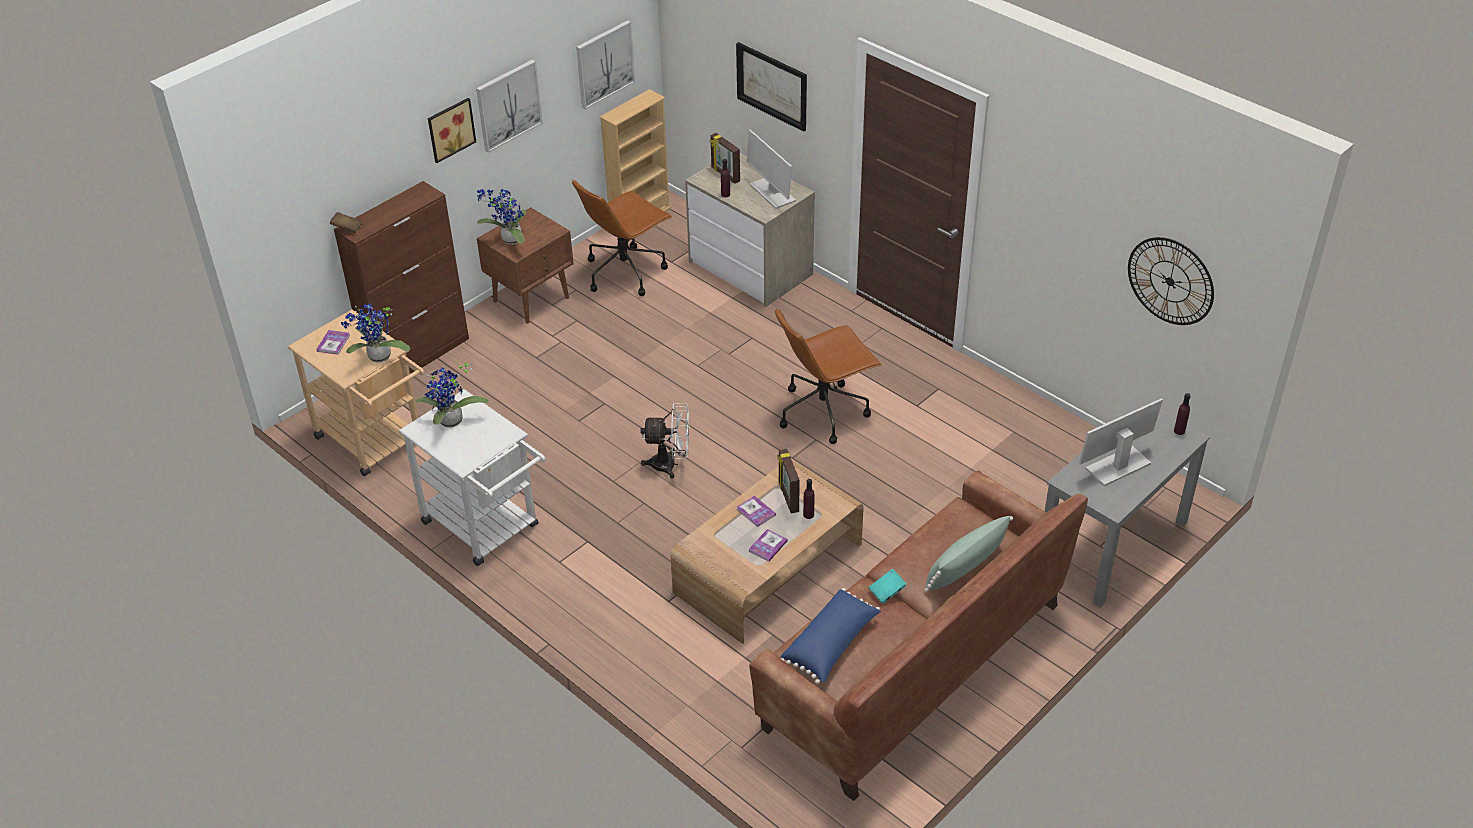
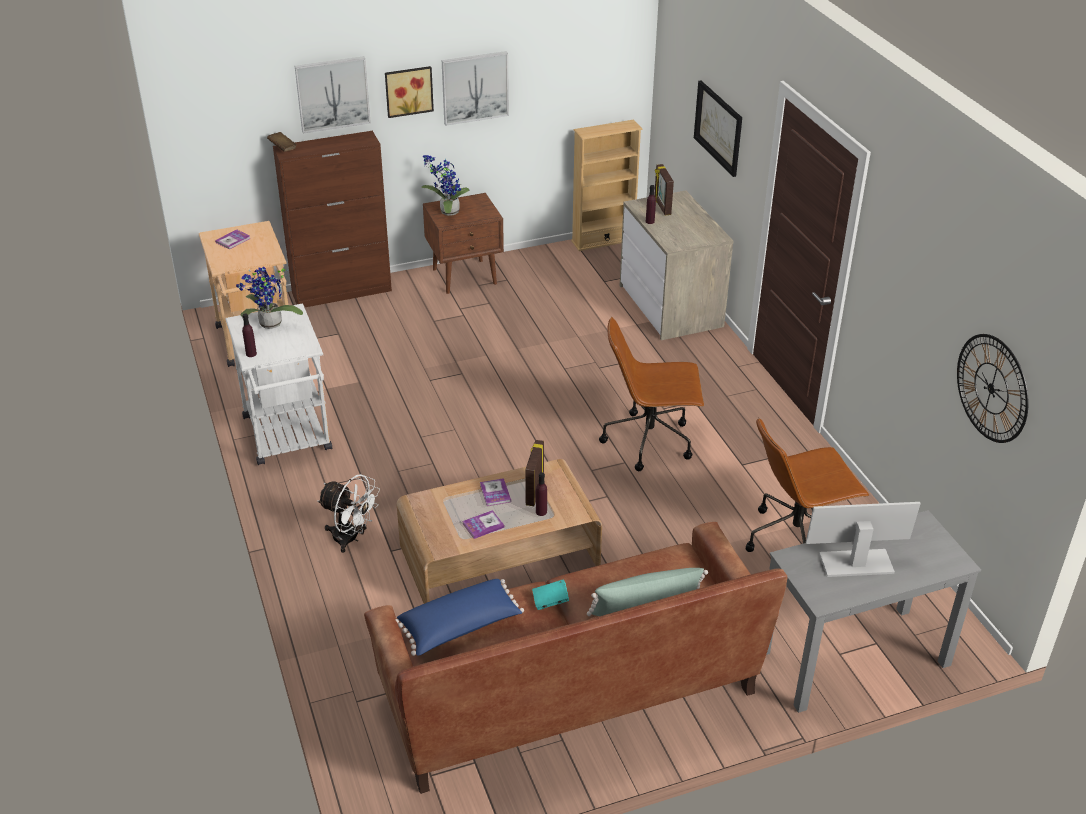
camera: 25 degrees right, 5 degrees down
(378, 358) = (256, 261): potted plant -> none
(604, 64) = (587, 80): picture -> picture (332, 94)
(625, 271) = (559, 278): brown office chair -> brown office chair (796, 539)
(670, 464) = (479, 440): white fan -> white fan (351, 538)
(772, 193) = (693, 231): monitor -> none
(1179, 431) = (949, 553): purple bottle -> purple bottle (251, 354)

